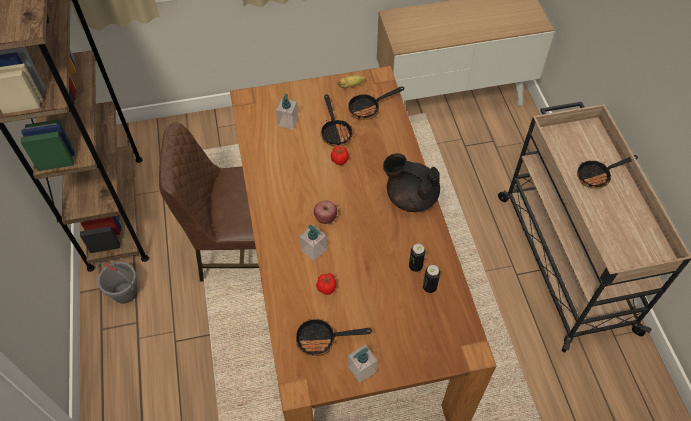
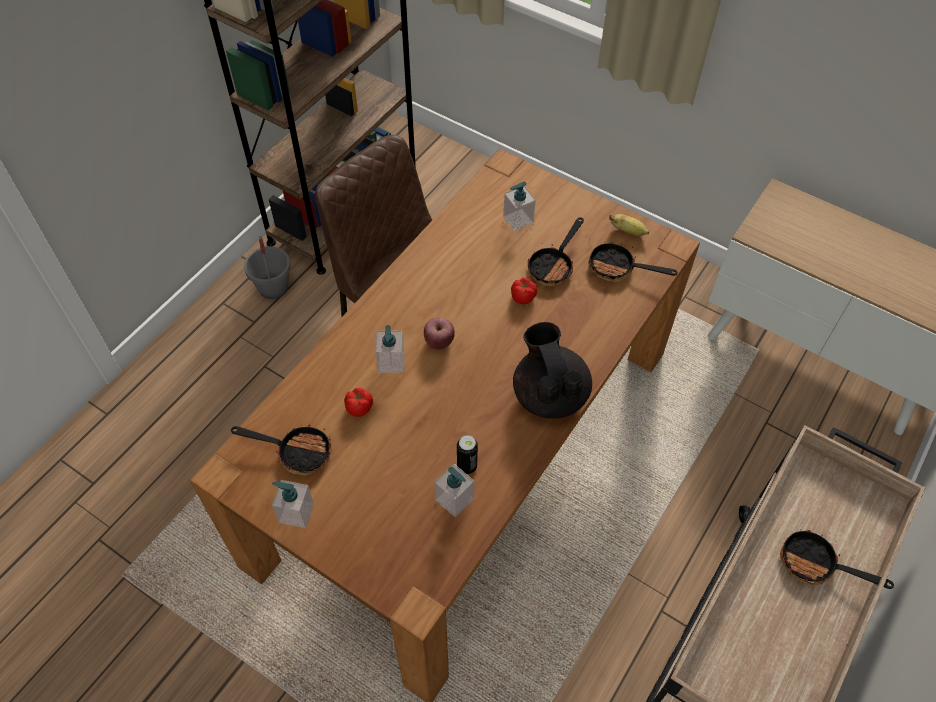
camera: 45 degrees right, 0 degrees up
(322, 340) = (296, 451): frying pan -> frying pan turned 150 degrees clockwise
(429, 287) = (454, 499): can -> soap dispenser

